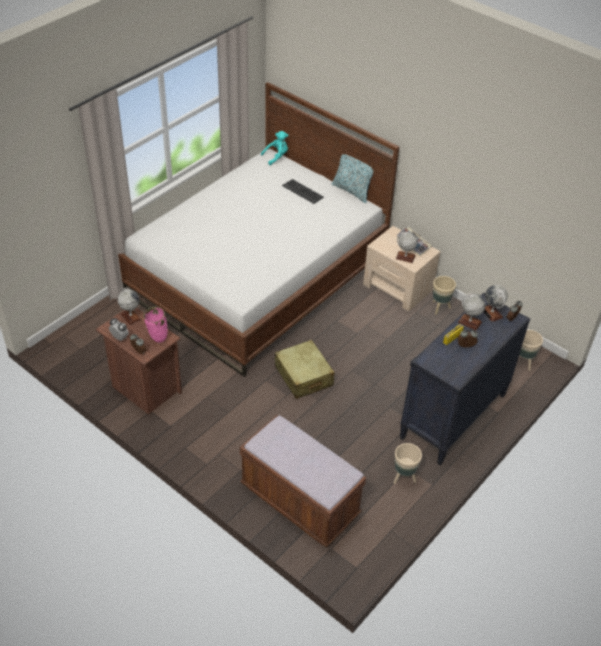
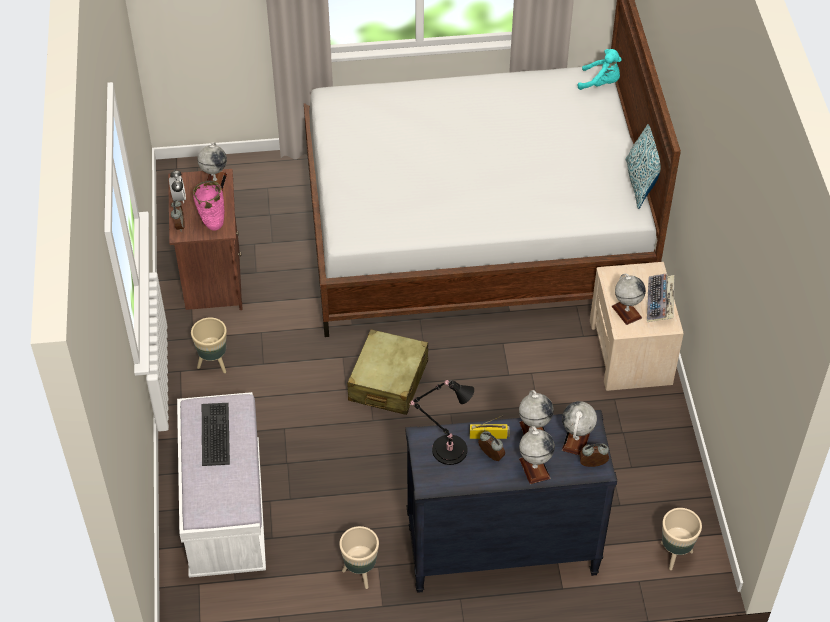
camera: 45 degrees right, 5 degrees up
(299, 501) = (225, 512): brown bench -> white bench
(303, 191) = (578, 147): keyboard -> keyboard (216, 434)
(439, 308) = (651, 412): beige planter -> beige planter (213, 363)
(442, 357) = (446, 449): none -> black table lamp
(491, 338) = (534, 468): none -> globe

